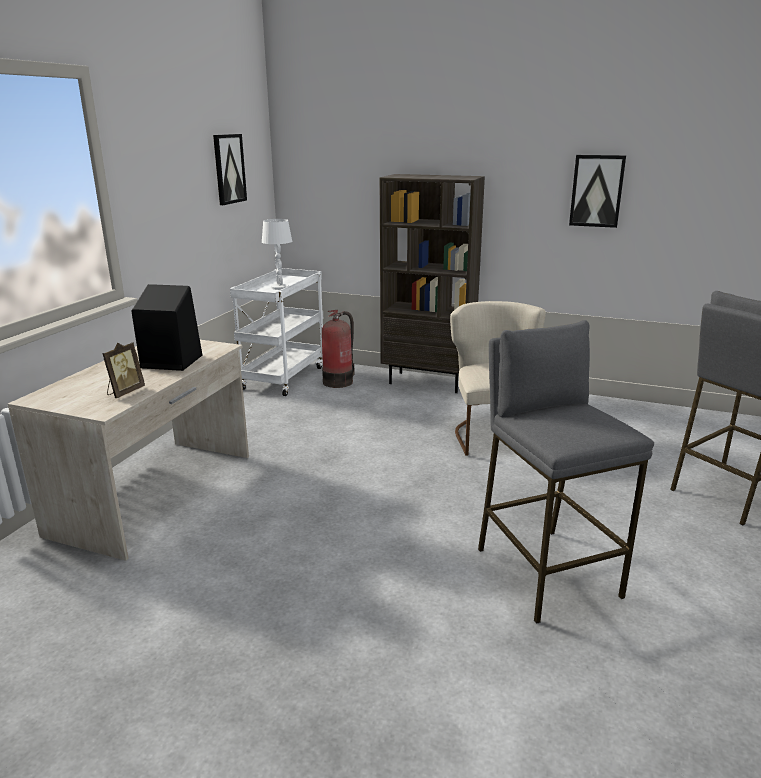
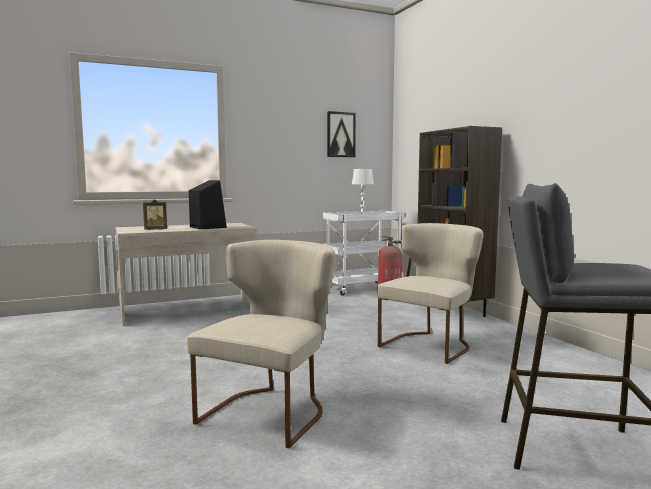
camera: 45 degrees right, 15 degrees down
(546, 572) = (271, 410): grey stool -> beige chair
(597, 191) = (588, 129): picture -> none

